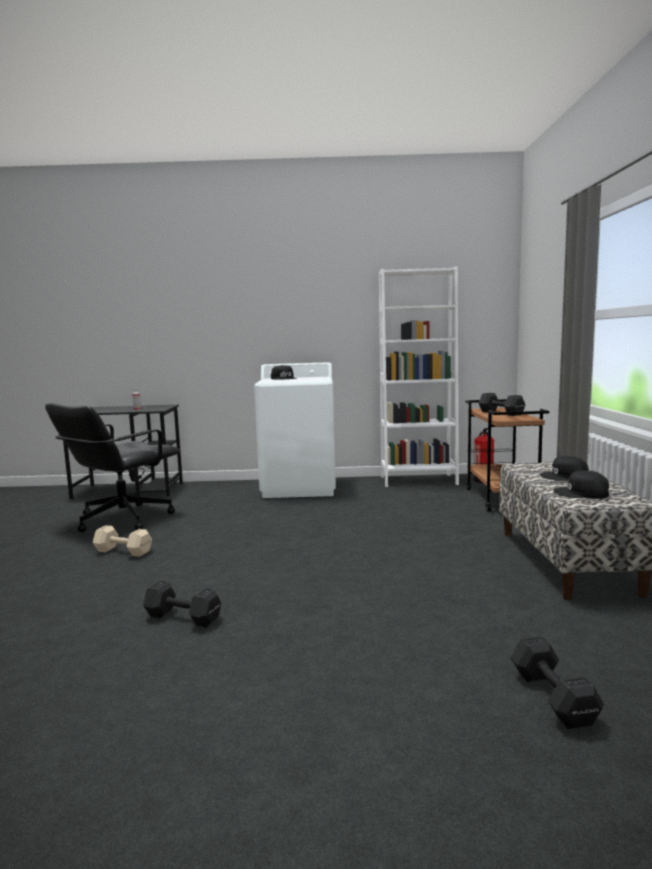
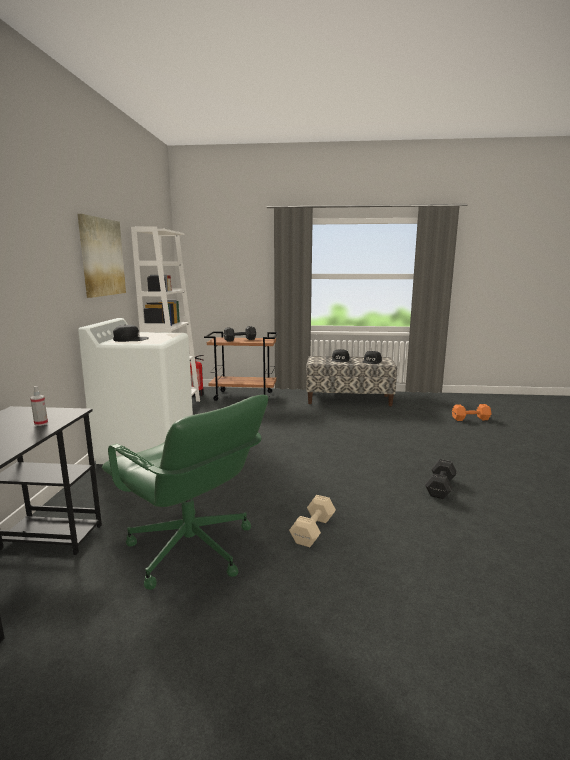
camera: 85 degrees left, 5 degrees up
(122, 519) = (191, 550): black office chair -> green office chair
(316, 306) = (101, 257): none -> picture
(553, 699) = (471, 419): black dumbbell -> orange dumbbell

